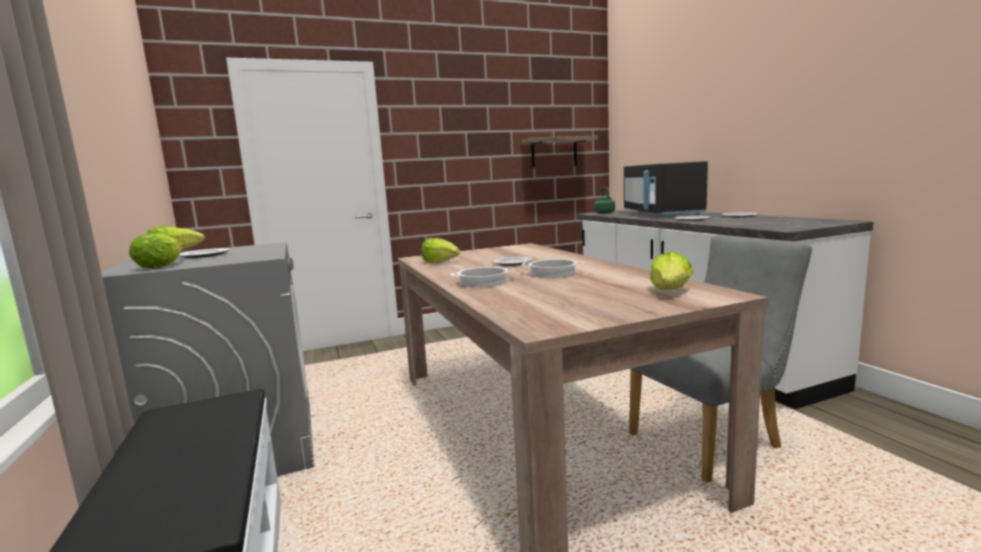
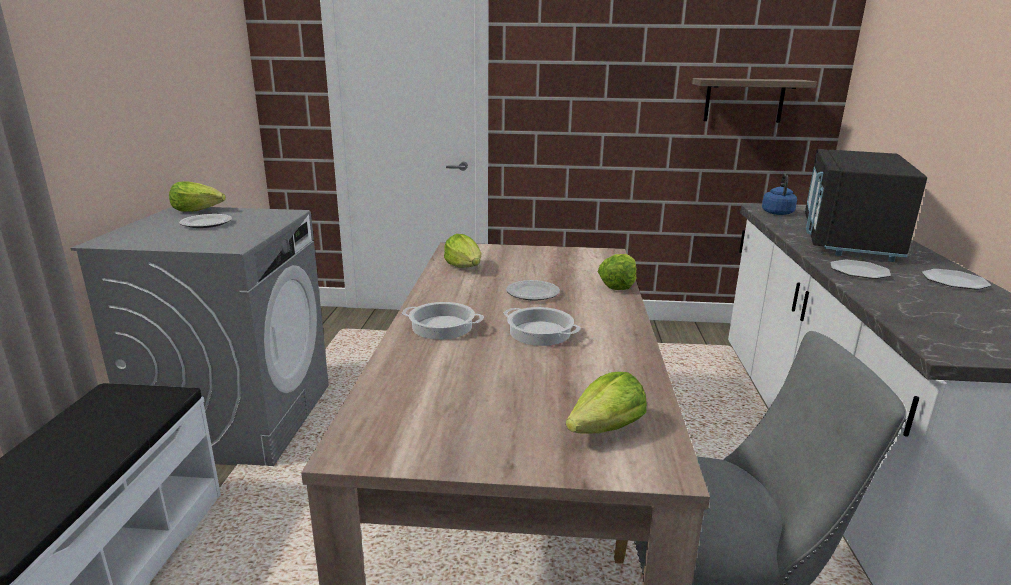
camera: 25 degrees right, 10 degrees up
(160, 266) = (145, 239): lettuce -> lettuce (618, 285)
(604, 213) = (777, 212): green kettle -> blue kettle

